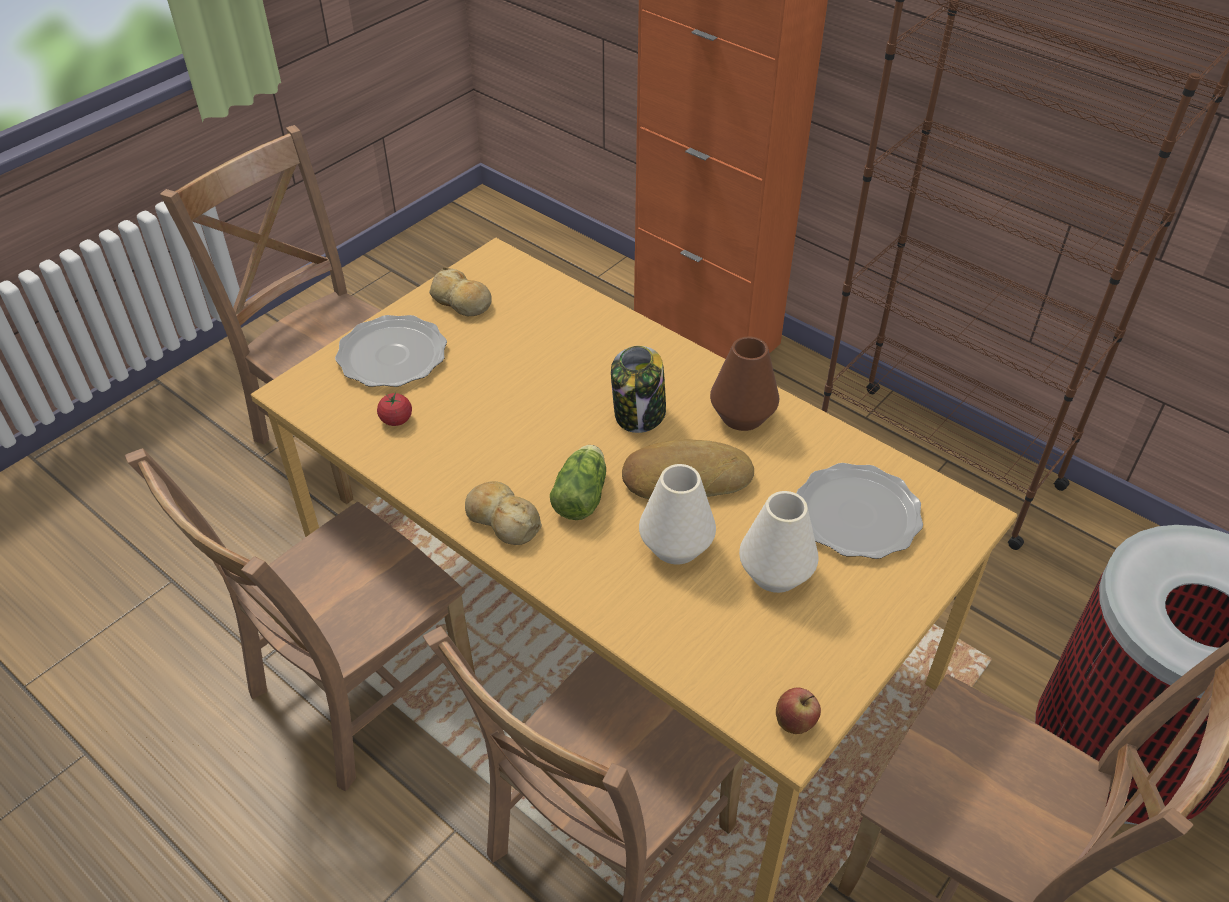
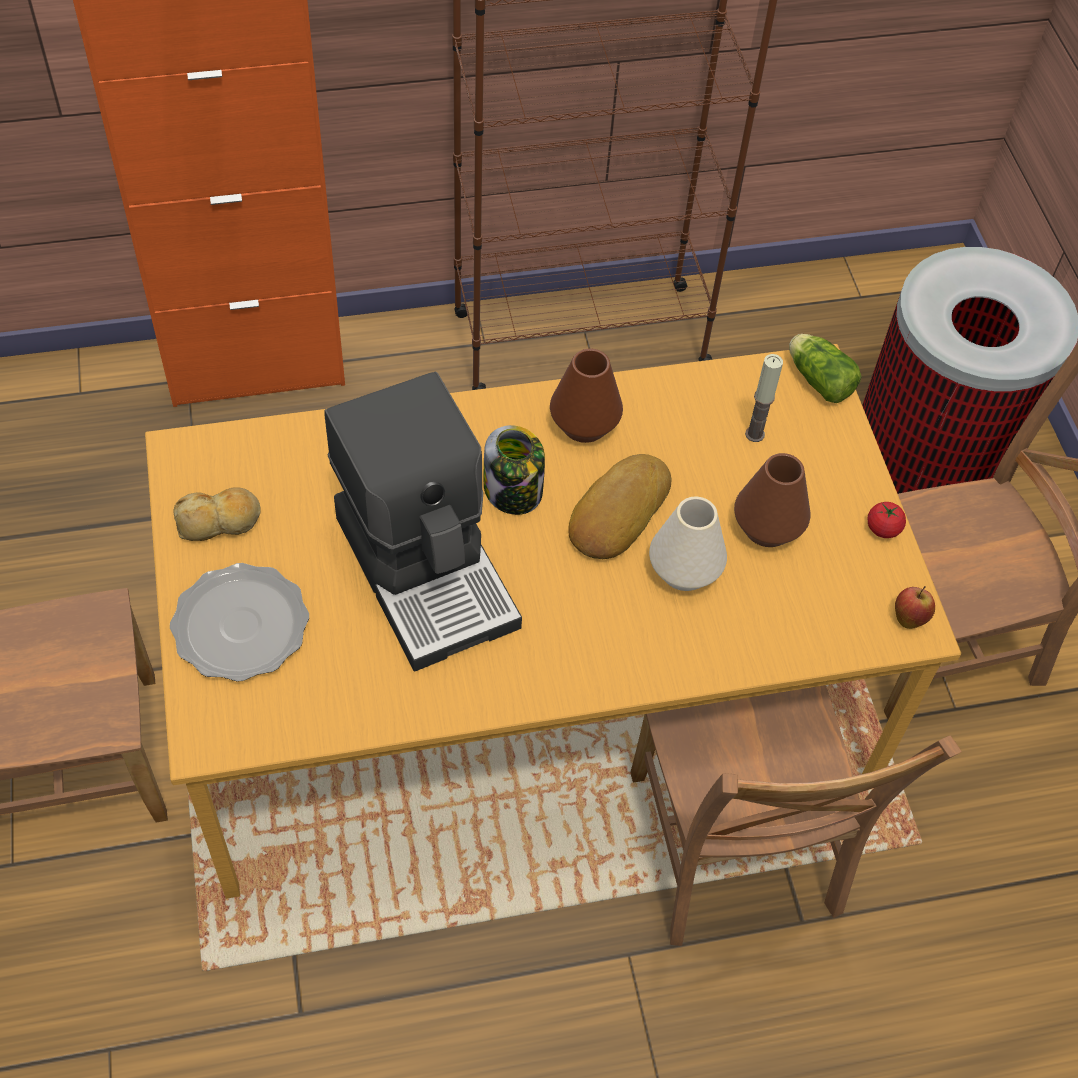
camera: 55 degrees left, 10 degrees up
(354, 692) = (413, 951): brown chair -> none
(396, 420) = (338, 676): tomato -> tomato (883, 528)
(502, 520) = (547, 671): bread -> none
(526, 411) = (428, 569): none -> coffee machine
(582, 494) = (569, 595): lettuce -> lettuce (817, 379)
(776, 573) = (767, 527): white vase -> brown vase
(856, 514) = (755, 434): plate -> candle

